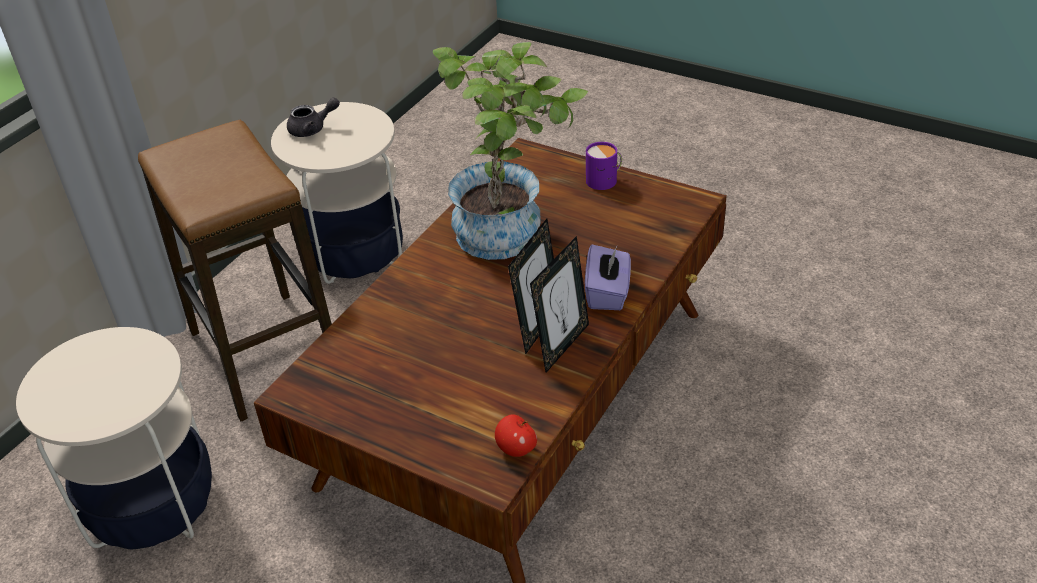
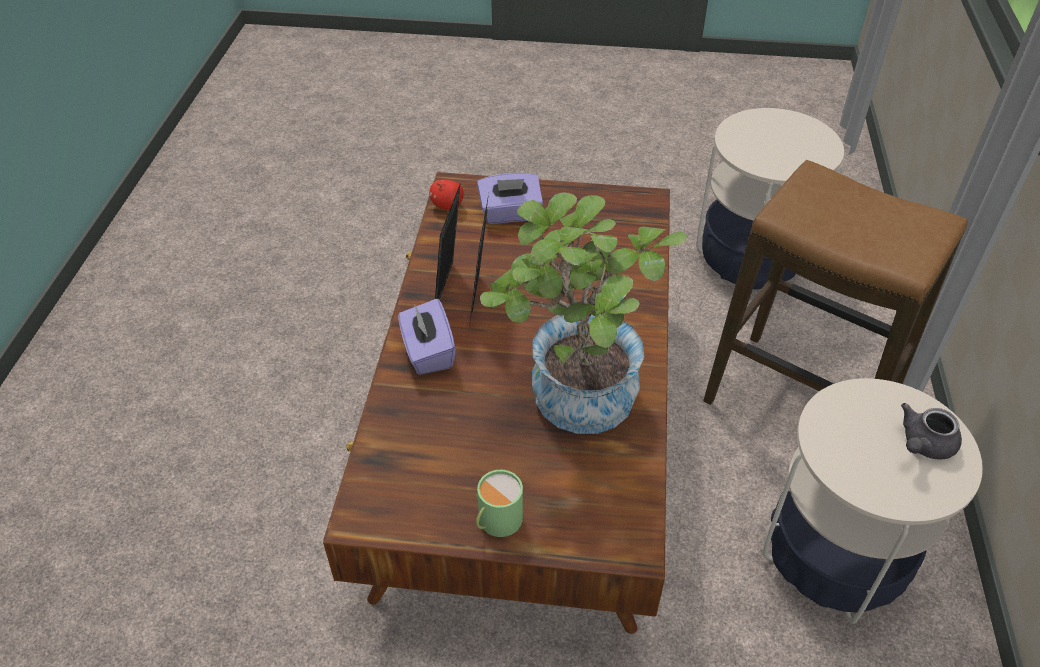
camera: 155 degrees right, 5 degrees up
(451, 417) = (510, 214): none -> purple tissue box
(604, 180) = (496, 520): purple mug -> green mug

